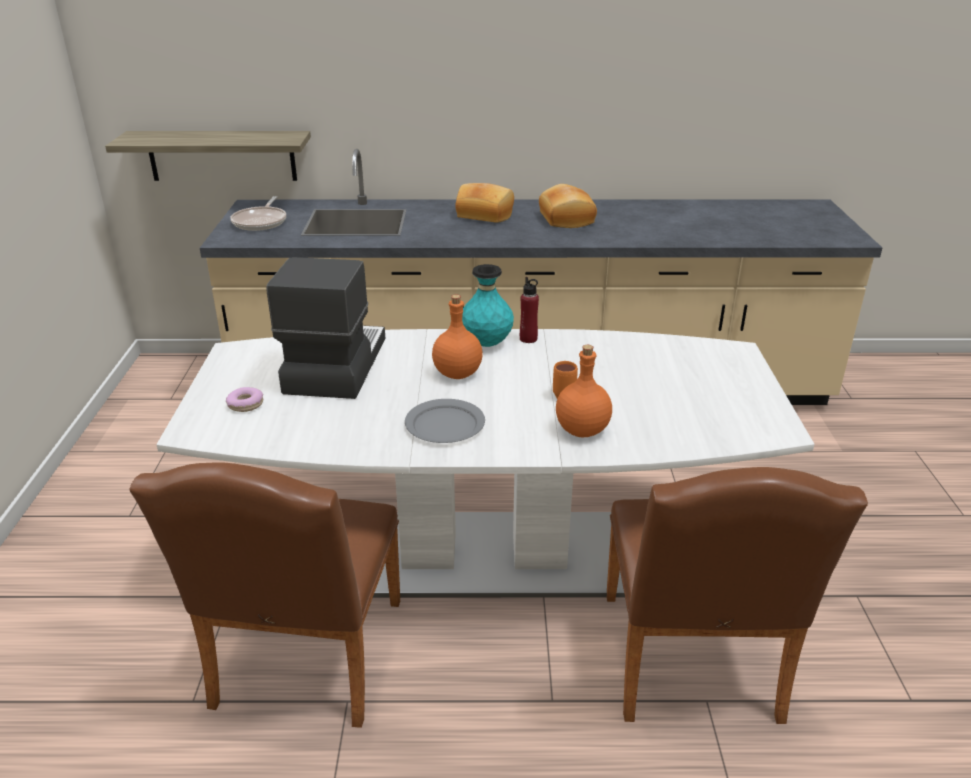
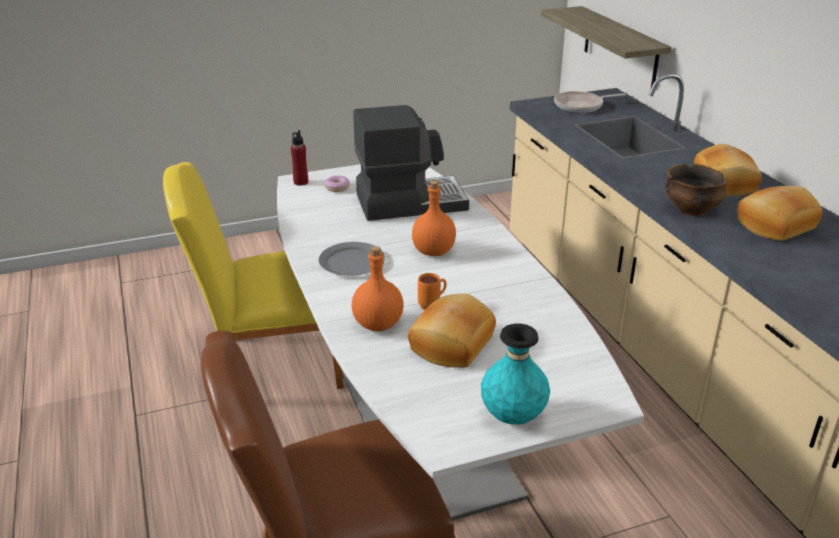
camera: 70 degrees right, 0 degrees up
(304, 663) = (268, 363): brown chair -> yellow chair
(486, 344) = (496, 254): turquoise vase -> turquoise vase (513, 417)
(520, 236) = (691, 209): none -> bowl
(528, 339) = (523, 272): red bottle -> red bottle (300, 182)
(633, 399) = (450, 344): none -> bread

